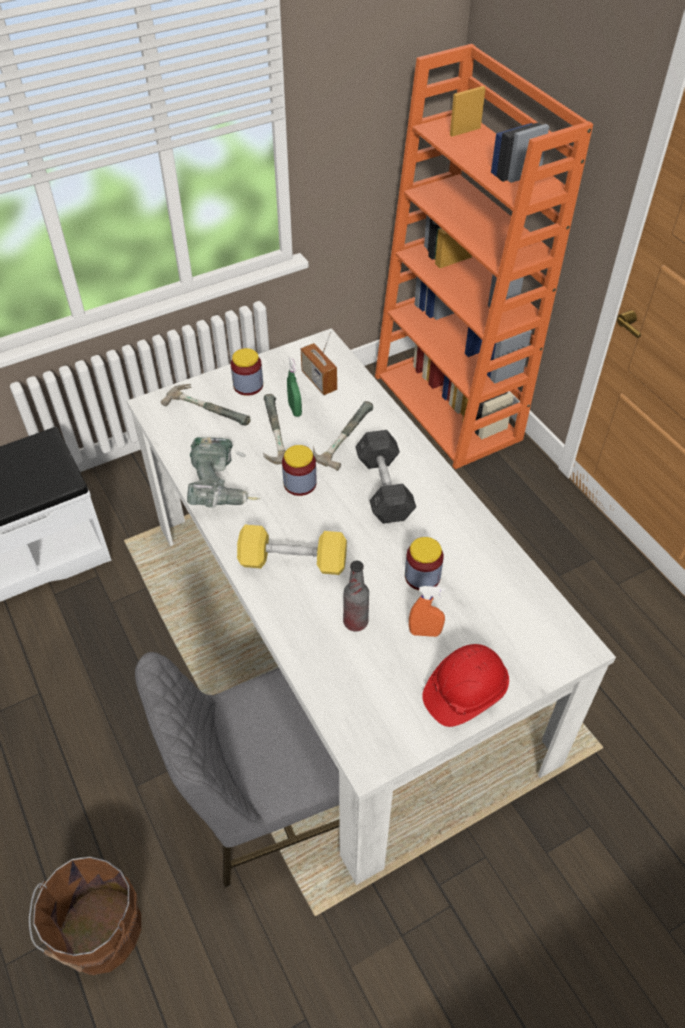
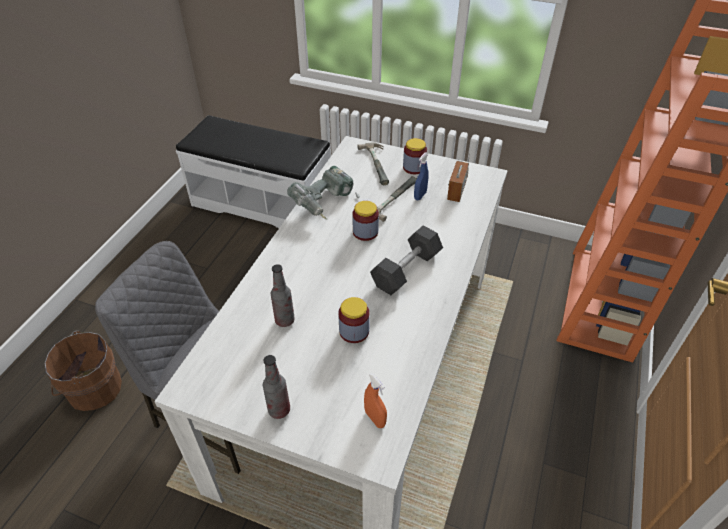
camera: 50 degrees right, 5 degrees down
(293, 561) = (303, 265): yellow dumbbell -> none
(295, 410) = (420, 196): green spray bottle -> blue spray bottle
(341, 434) = (426, 226): hammer -> none
(425, 632) = (309, 359): orange spray bottle -> orange spray bottle (375, 418)
(464, 692) = (279, 410): red hard hat -> bottle

